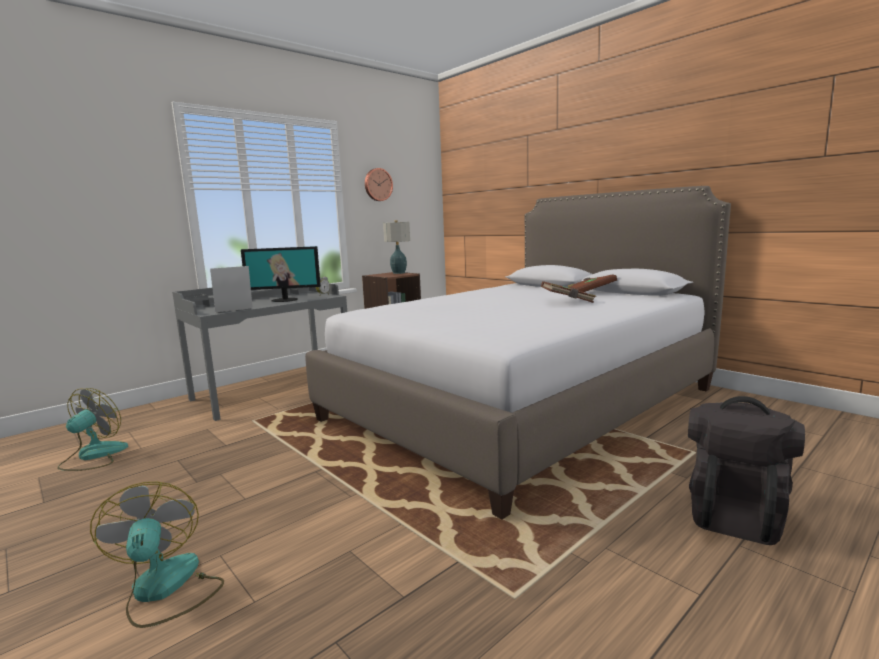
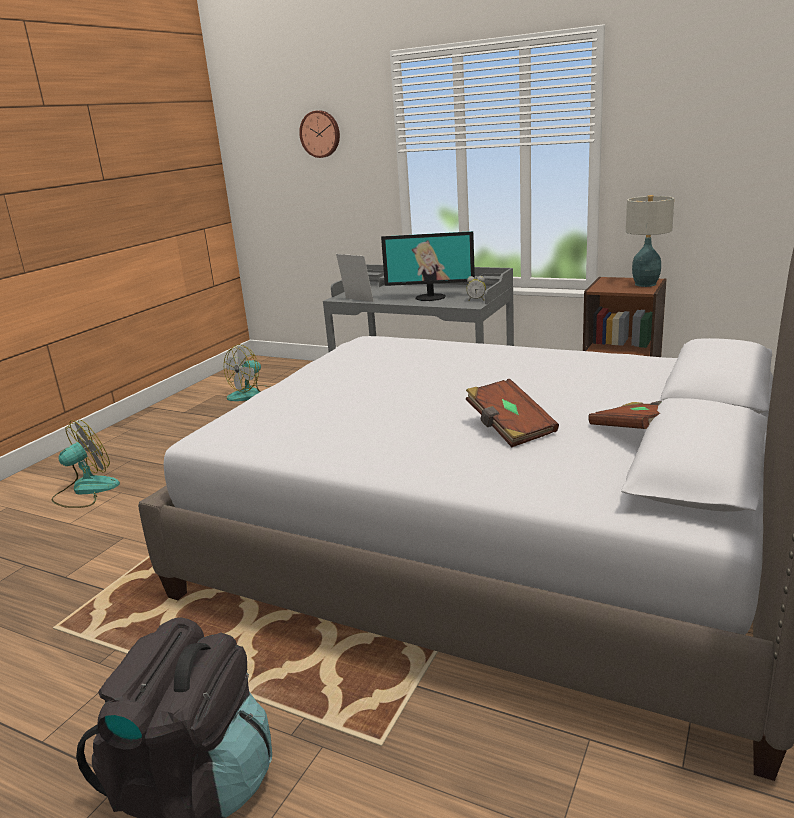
camera: 70 degrees right, 10 degrees up
(93, 456) = (251, 394): fan -> fan turned 135 degrees clockwise
(285, 300) = (430, 297): monitor -> monitor turned 60 degrees counterclockwise
(377, 184) = (675, 123): wall clock -> wall clock (320, 134)

